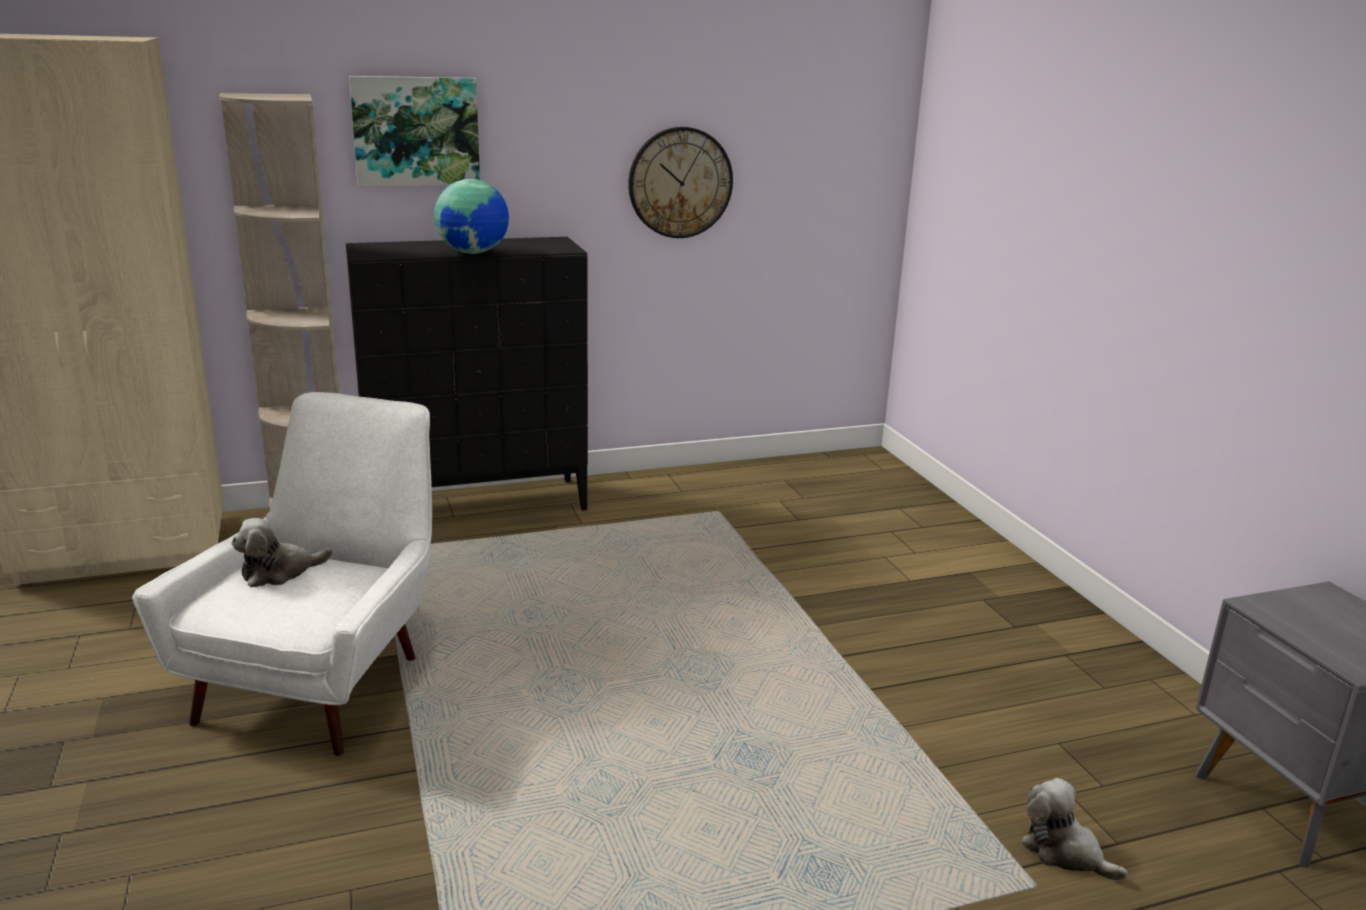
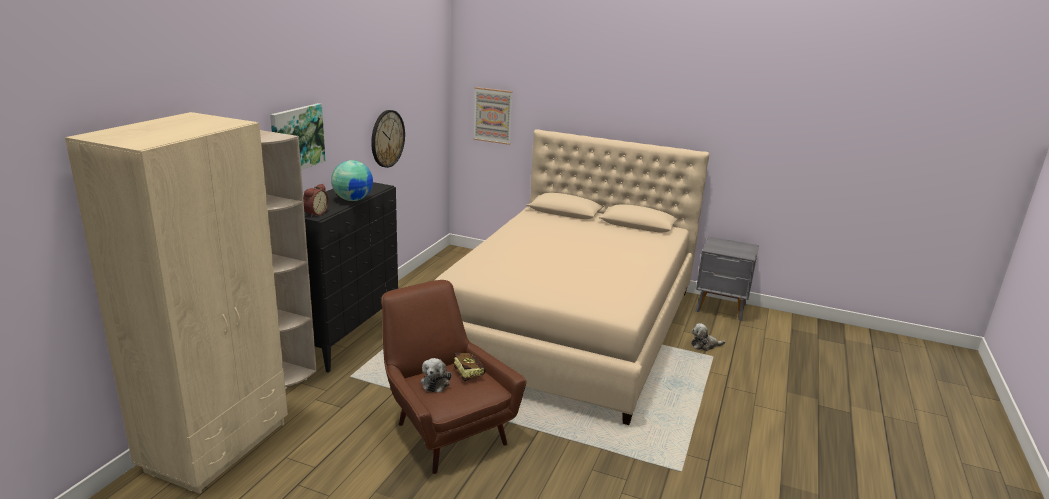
camera: 50 degrees left, 0 degrees up
(325, 678) = (444, 428): white armchair -> brown armchair
(340, 582) = (467, 372): none -> book
(377, 253) = (315, 213): none -> alarm clock
(825, 651) = (570, 326): none -> beige bed
(964, 180) = (493, 115): none -> picture

